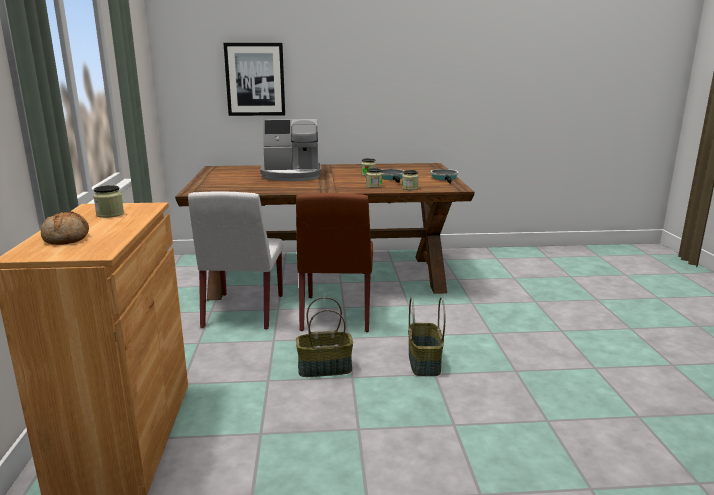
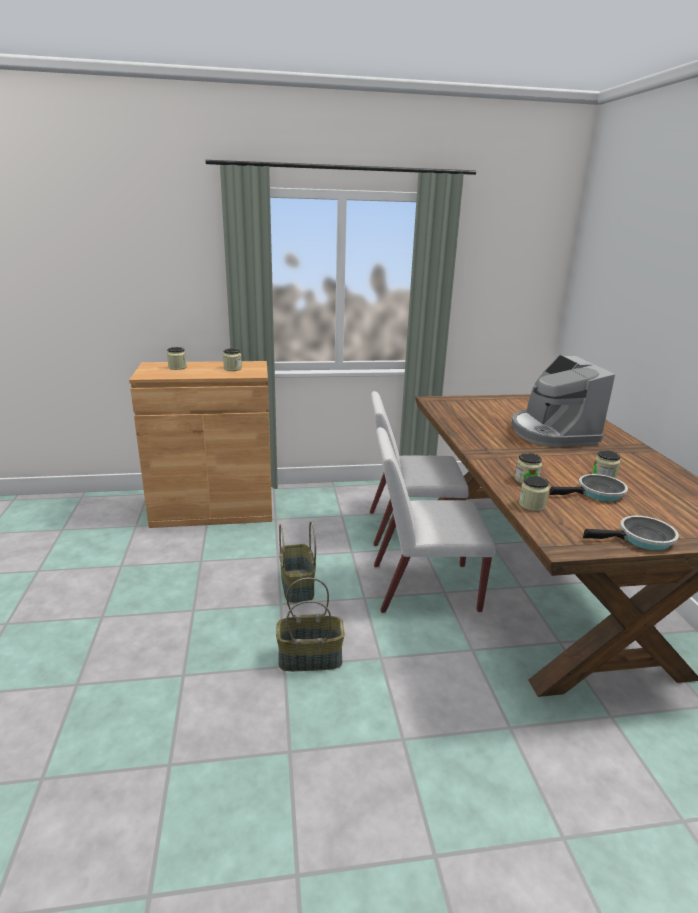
camera: 85 degrees right, 5 degrees up
(67, 238) = (177, 367): bread -> jar
(255, 79) = (633, 305): picture -> none
(336, 314) = (423, 587): brown chair -> white chair

